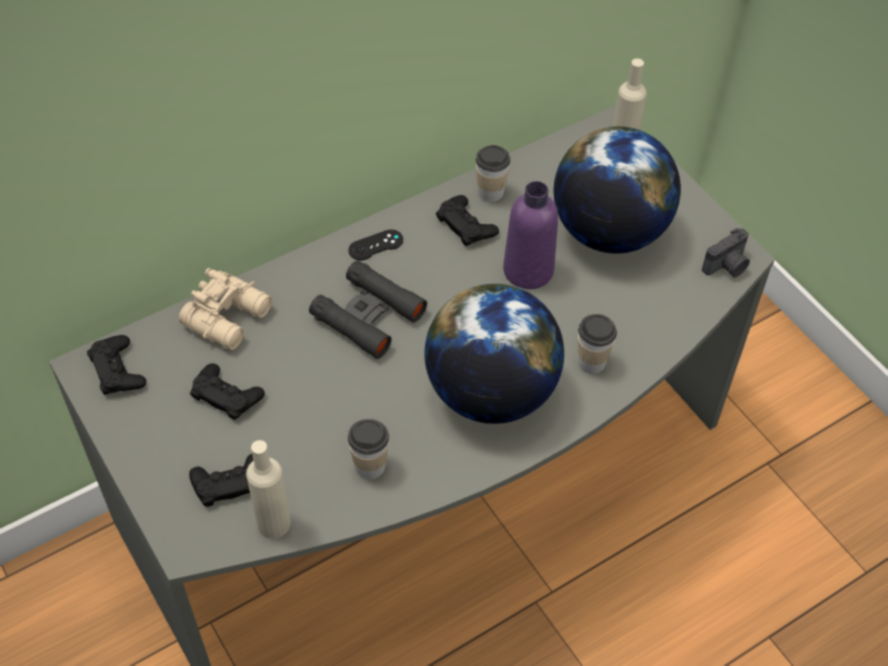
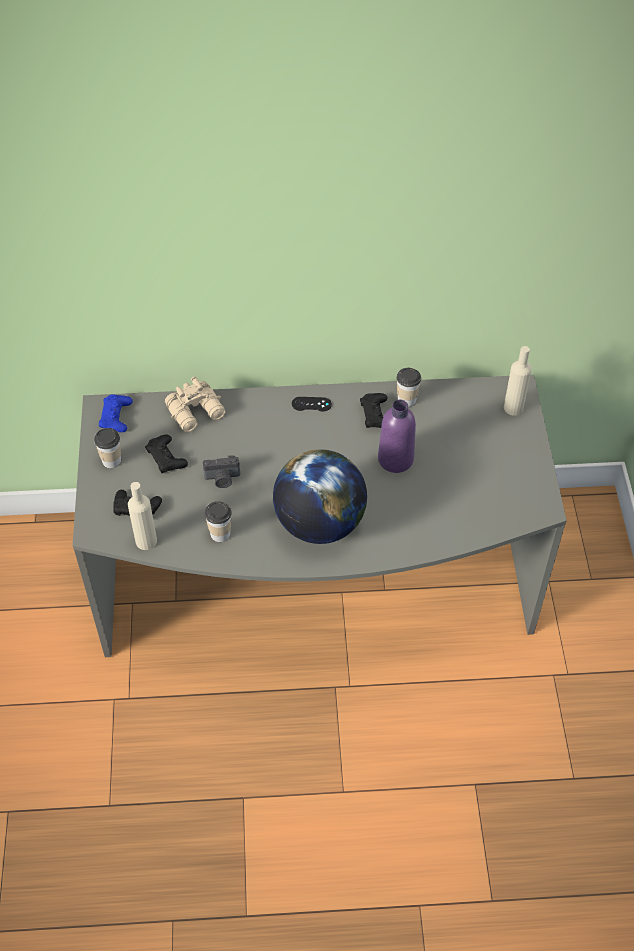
camera: 30 degrees right, 0 degrees up
(117, 370) = (116, 416): black game controller -> blue game controller
(368, 315) = (278, 445): black binoculars -> none
(591, 362) = (395, 532): cup -> cup (111, 460)
(609, 232) = (466, 456): globe -> none
(727, 266) = (529, 511): camera -> camera (222, 479)

